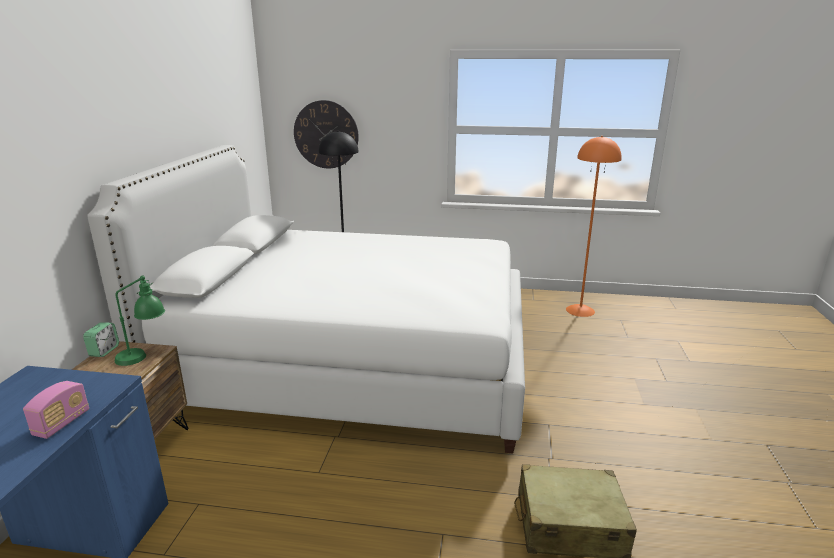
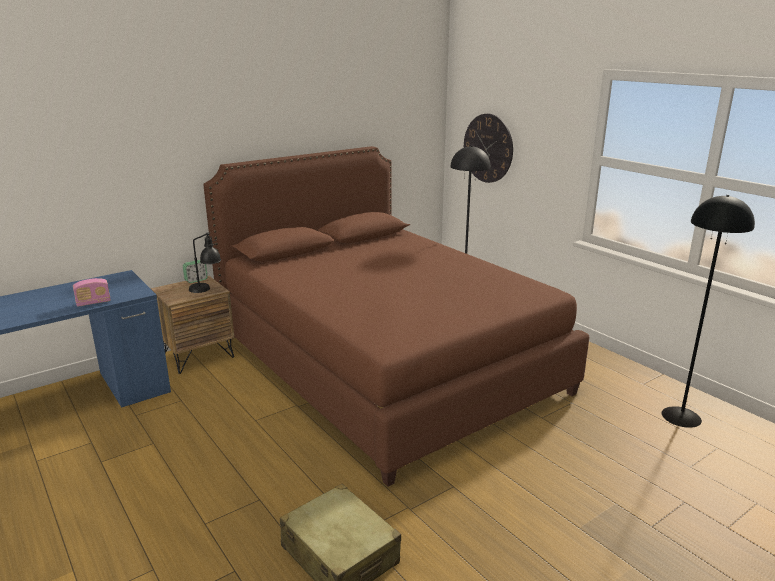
camera: 45 degrees right, 0 degrees up
(144, 355) = (207, 290): green table lamp -> black table lamp
(353, 363) = (385, 364): white bed -> brown bed
(580, 310) = (681, 416): orange floor lamp -> black floor lamp

